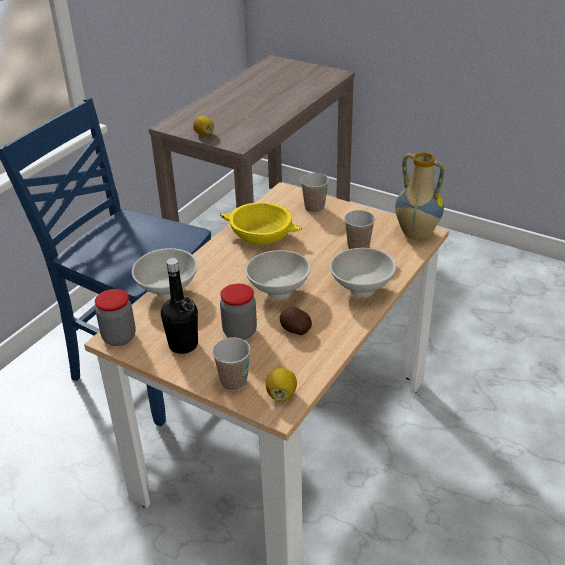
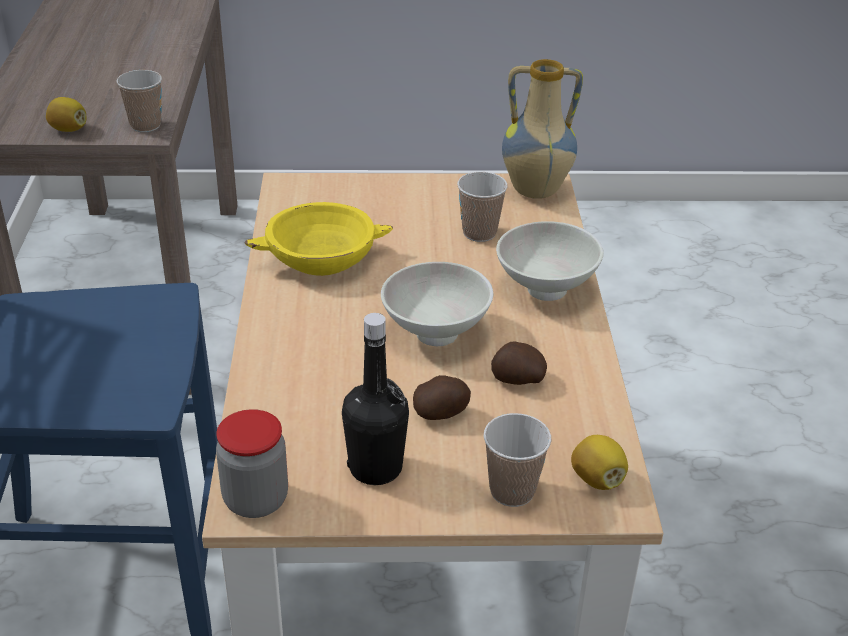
camera: 35 degrees left, 0 degrees up
(169, 292) = (264, 395): white bowl -> none
(240, 332) = (441, 413): jar -> potato
(314, 208) = (358, 196): cup -> cup (145, 125)

